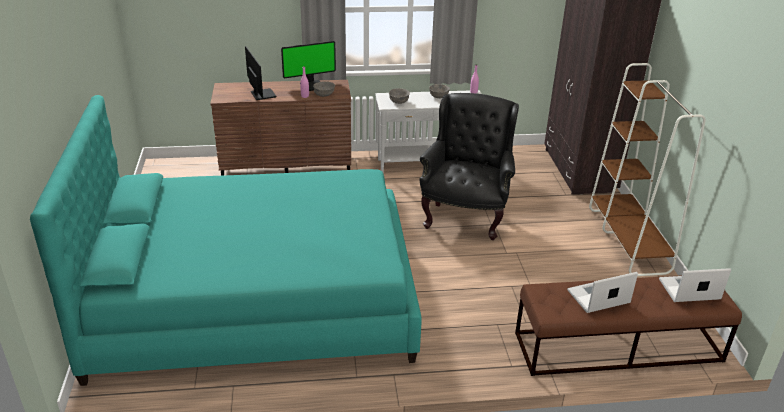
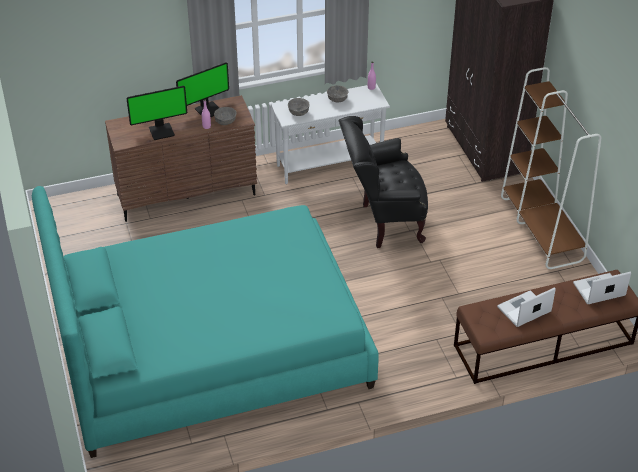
camera: 10 degrees left, 10 degrees up
(262, 95) = (161, 131): monitor -> monitor turned 105 degrees clockwise
(465, 216) = (382, 224): black armchair -> black armchair turned 105 degrees counterclockwise

